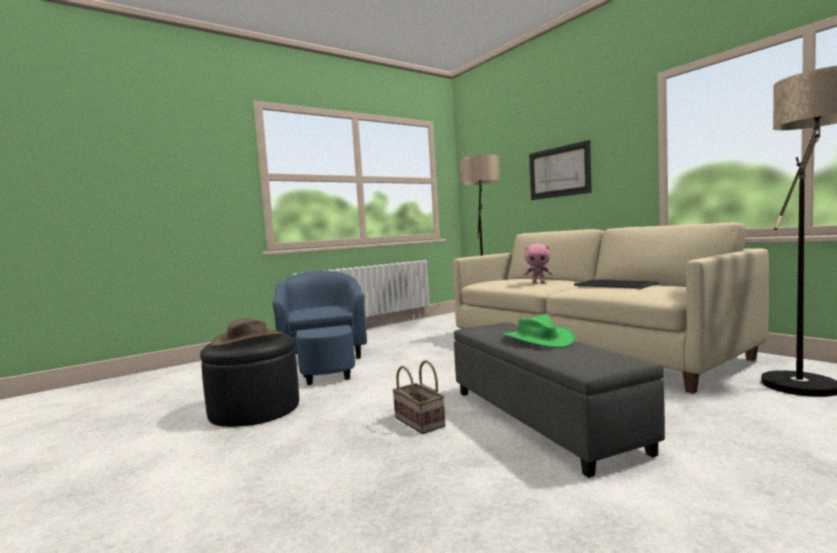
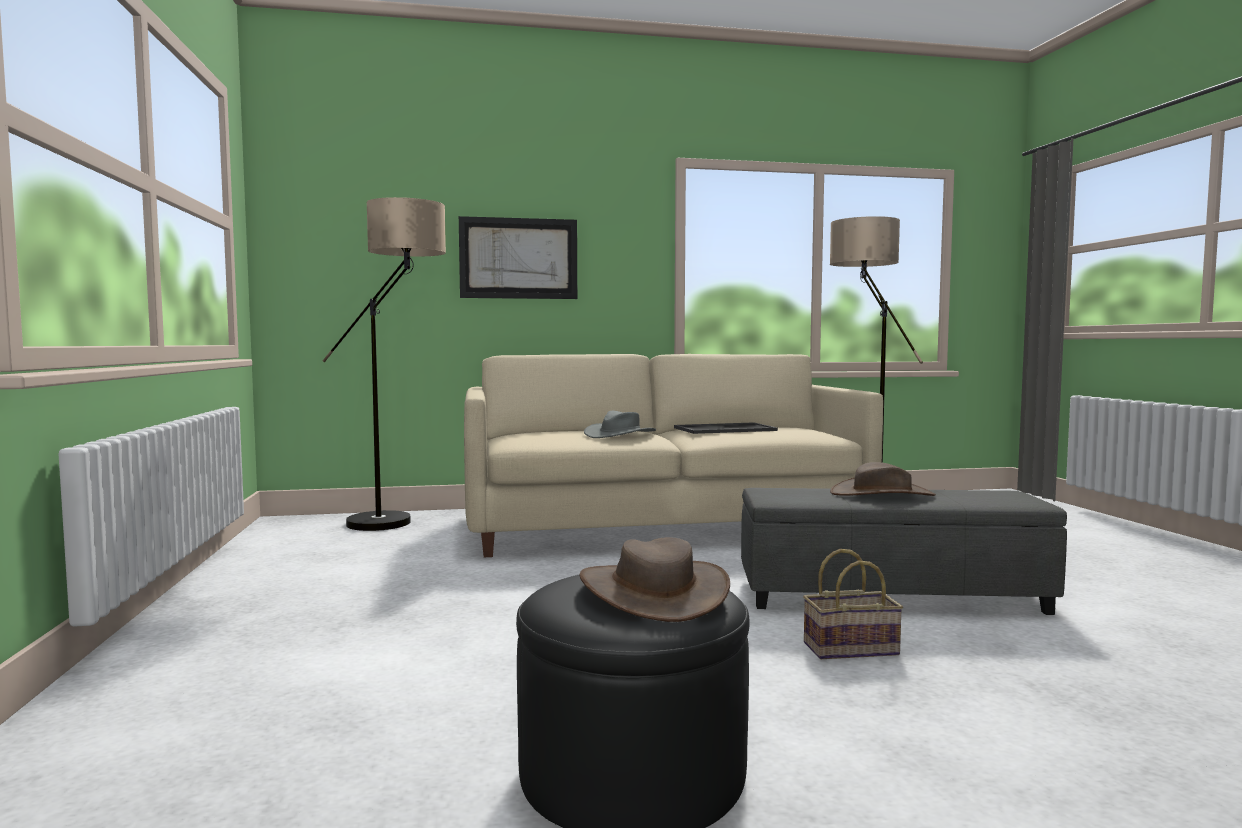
camera: 65 degrees left, 0 degrees up
(324, 360) = (360, 664): blue armchair -> none
(537, 340) = (882, 494): green hat -> brown hat
(538, 283) = (620, 434): pink plush toy -> grey hat

